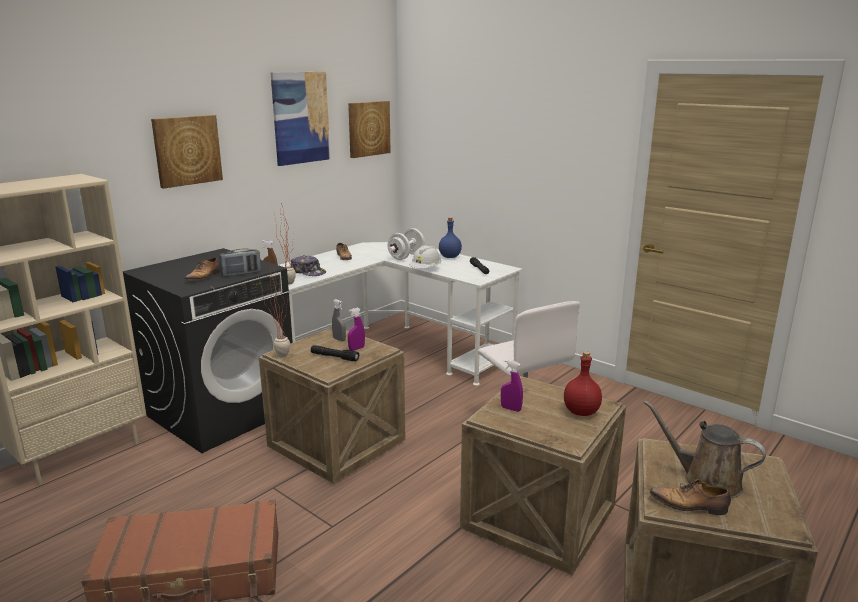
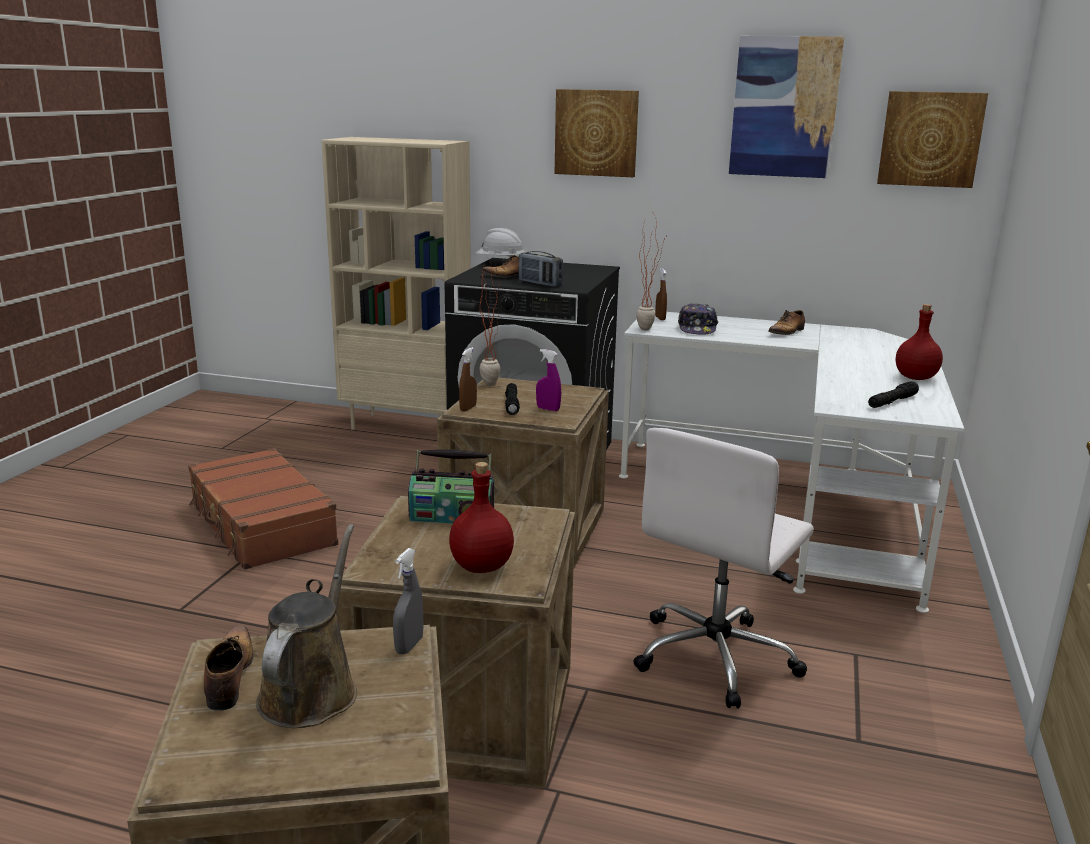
camera: 65 degrees right, 0 degrees up
(326, 372) = (468, 408): none -> brown spray bottle
(339, 339) = (565, 397): grey spray bottle -> grey spray bottle (409, 645)
(406, 257) = (859, 357): white dumbbell -> none
(425, 270) = (821, 374): white hard hat -> white hard hat (500, 262)
(449, 257) = (915, 377): blue bottle -> red bottle
(510, 409) = (452, 517): purple spray bottle -> radio

